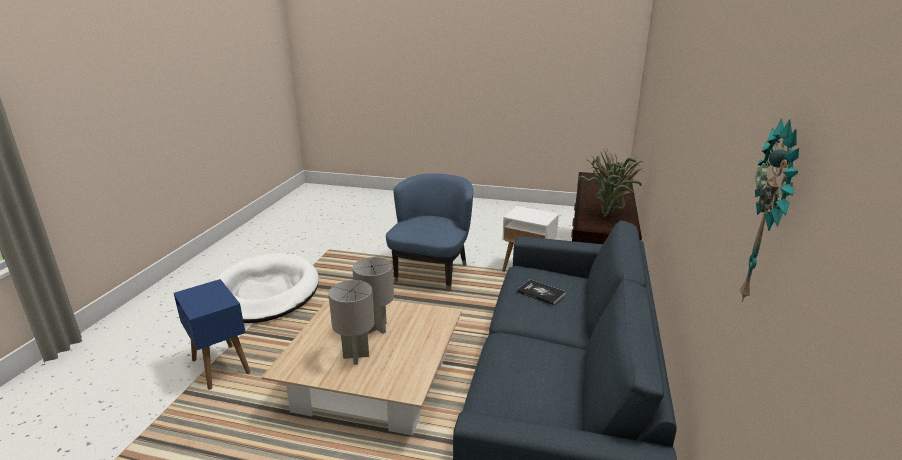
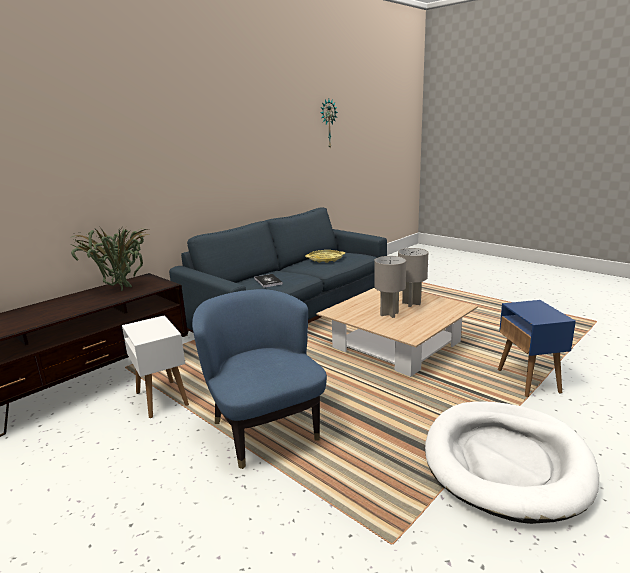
camera: 150 degrees left, 5 degrees down
(432, 272) = (264, 429): blue armchair -> blue armchair turned 105 degrees clockwise
(538, 373) = (325, 259): none -> yellow tray

